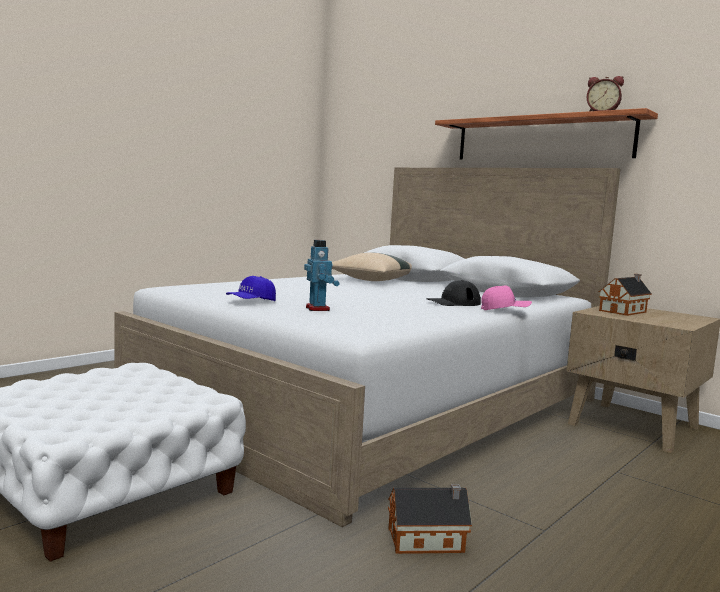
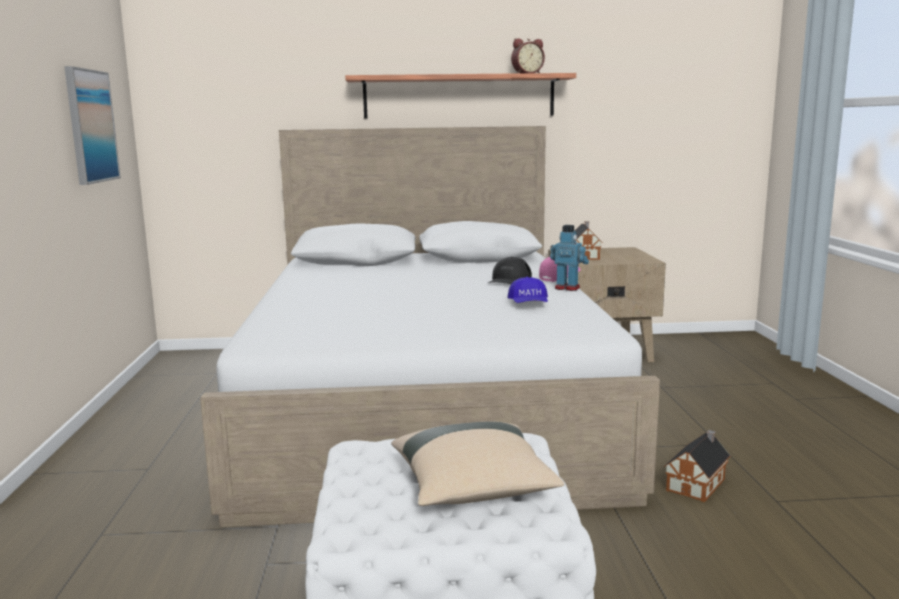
camera: 45 degrees left, 5 degrees up
(251, 302) = (409, 331): blue cap -> blue cap (528, 305)
(257, 156) = (90, 126): none -> picture
(318, 309) = (479, 319): toy robot -> toy robot (567, 288)
(371, 280) = (353, 274): beige pillow -> beige pillow (473, 489)

